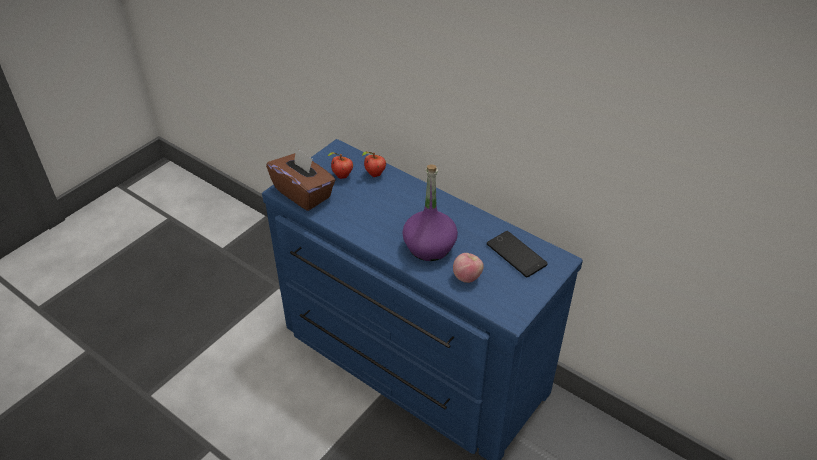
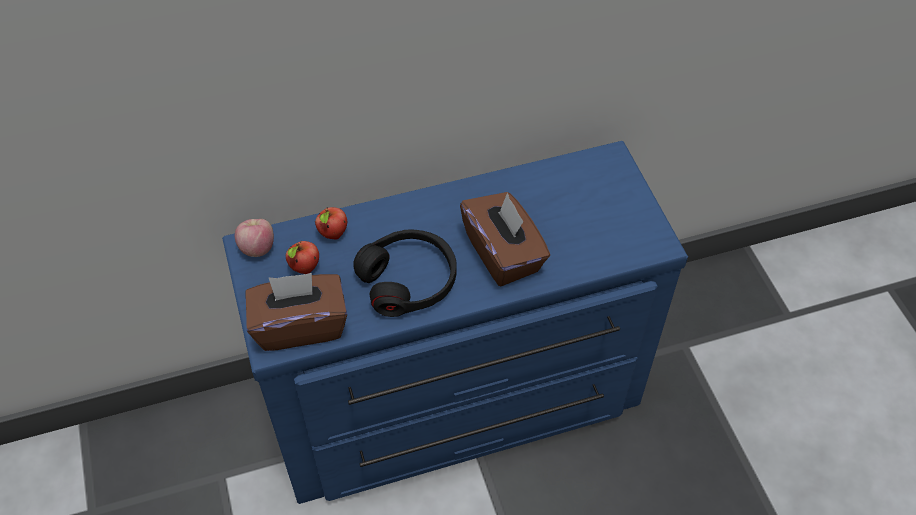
camera: 55 degrees left, 10 degrees up
(371, 217) = (408, 280): none -> black headphones
(429, 247) = (503, 254): purple bottle -> brown tissue box
(467, 277) = (576, 248): apple -> apple (257, 248)
(516, 254) = (576, 187): phone -> none

